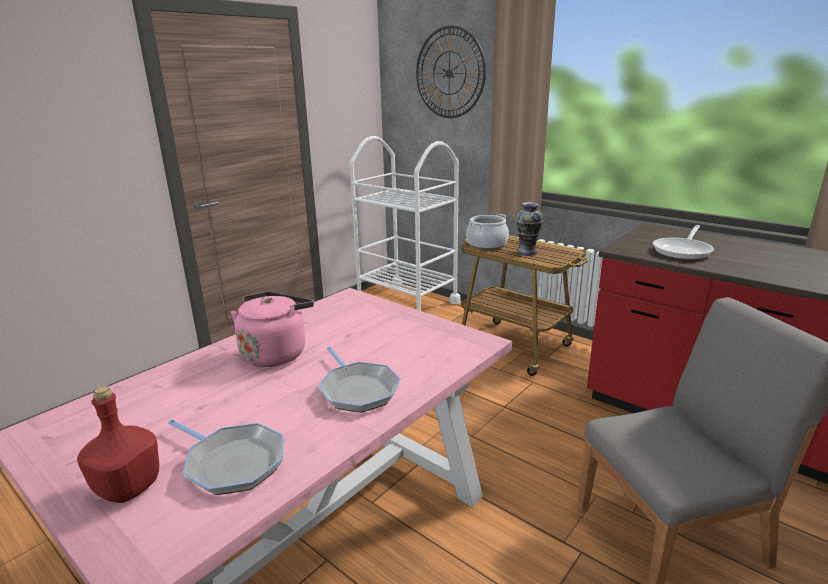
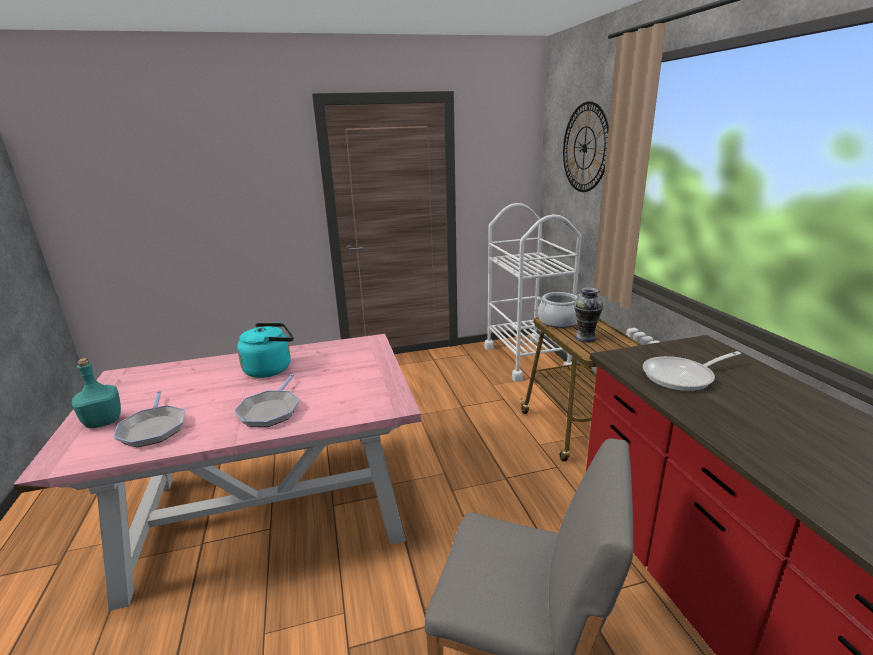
camera: 35 degrees right, 0 degrees up
(127, 488) = (103, 422): red bottle -> turquoise bottle
(276, 353) = (271, 368): pink kettle -> turquoise kettle

